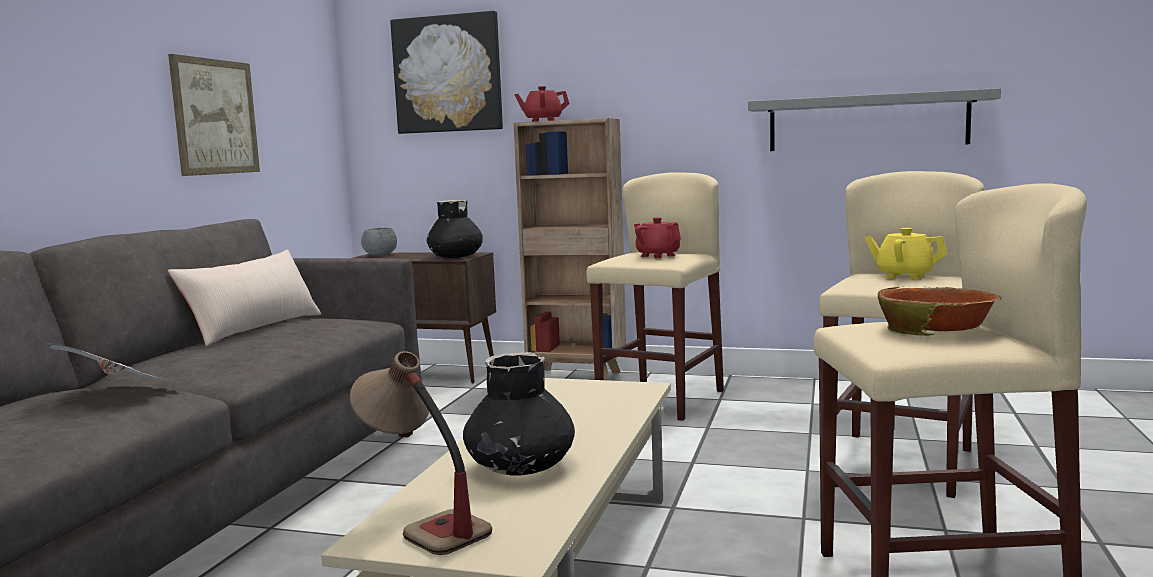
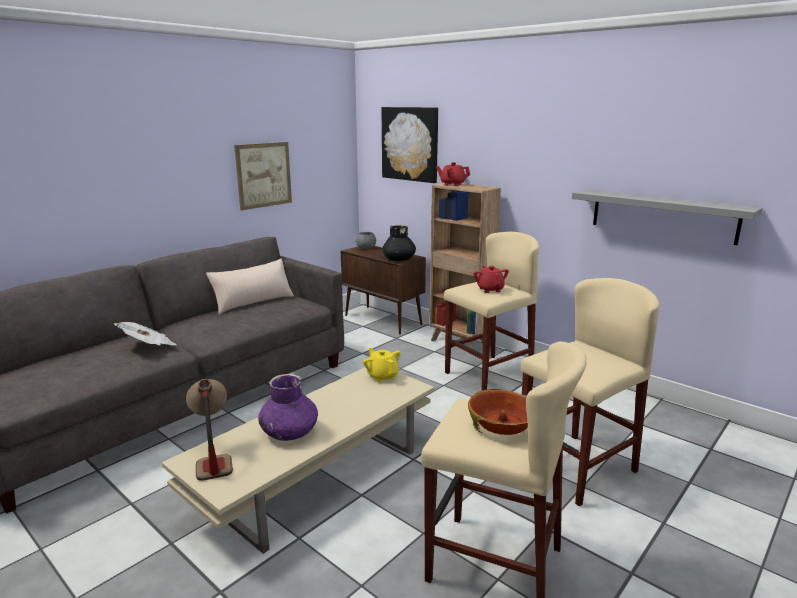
camera: 25 degrees right, 10 degrees up
(520, 467) = (289, 432): black vase -> purple vase
(904, 276) = (592, 355): yellow teapot -> yellow teapot (382, 376)

